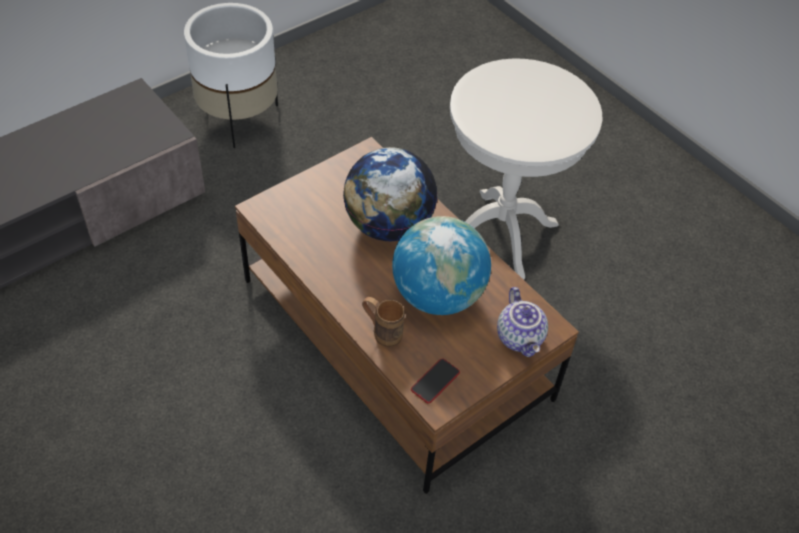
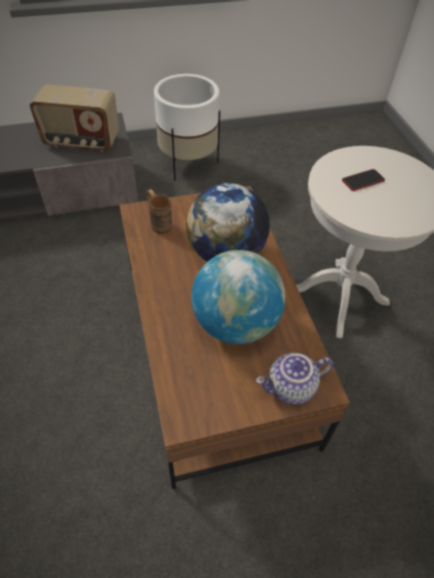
camera: 25 degrees right, 0 degrees up
(115, 135) = (81, 142): none -> radio
(382, 332) = (170, 338): brown mug -> brown mug (158, 223)
(435, 381) = (191, 399): phone -> phone (363, 180)
(521, 338) = (290, 388): teapot -> teapot turned 60 degrees clockwise

